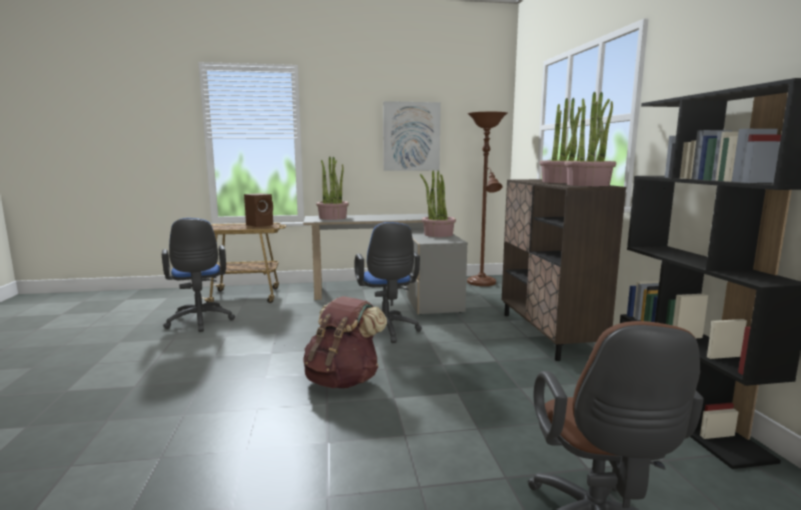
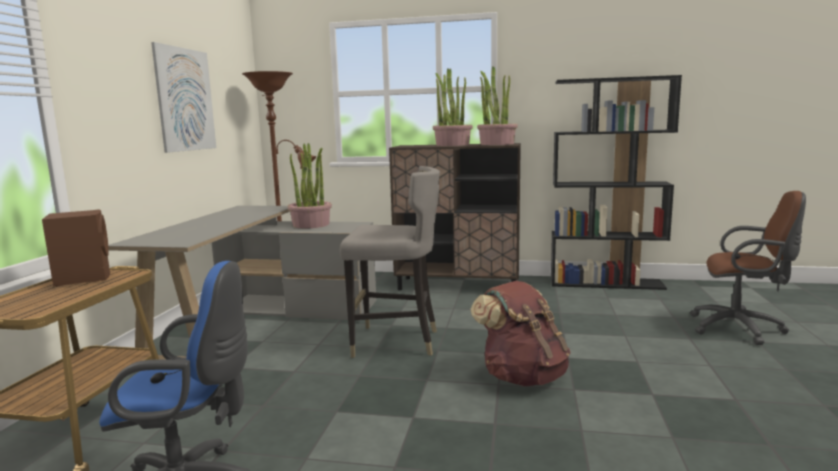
camera: 70 degrees left, 0 degrees up
(333, 217) = (173, 235): potted plant -> none
(386, 331) = (396, 342): blue office chair -> grey stool

